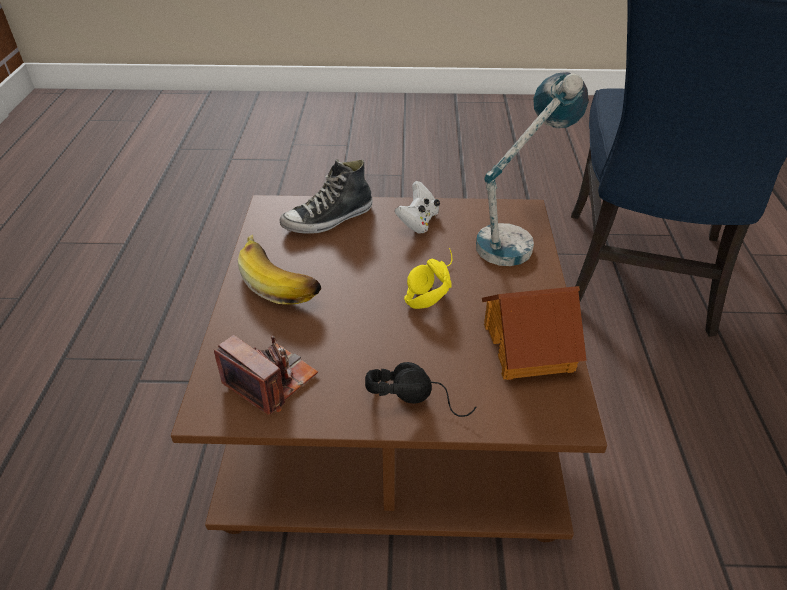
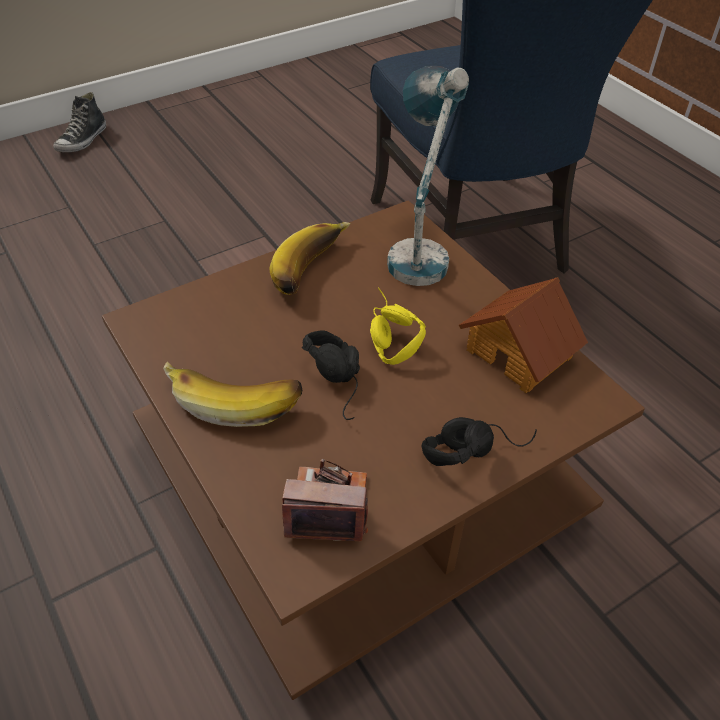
camera: 35 degrees left, 5 degrees up
(328, 219) = (219, 308): shoe -> shoe (83, 140)
(365, 304) = (344, 383): none -> black headphones
(418, 222) = (314, 272): white game controller -> banana

